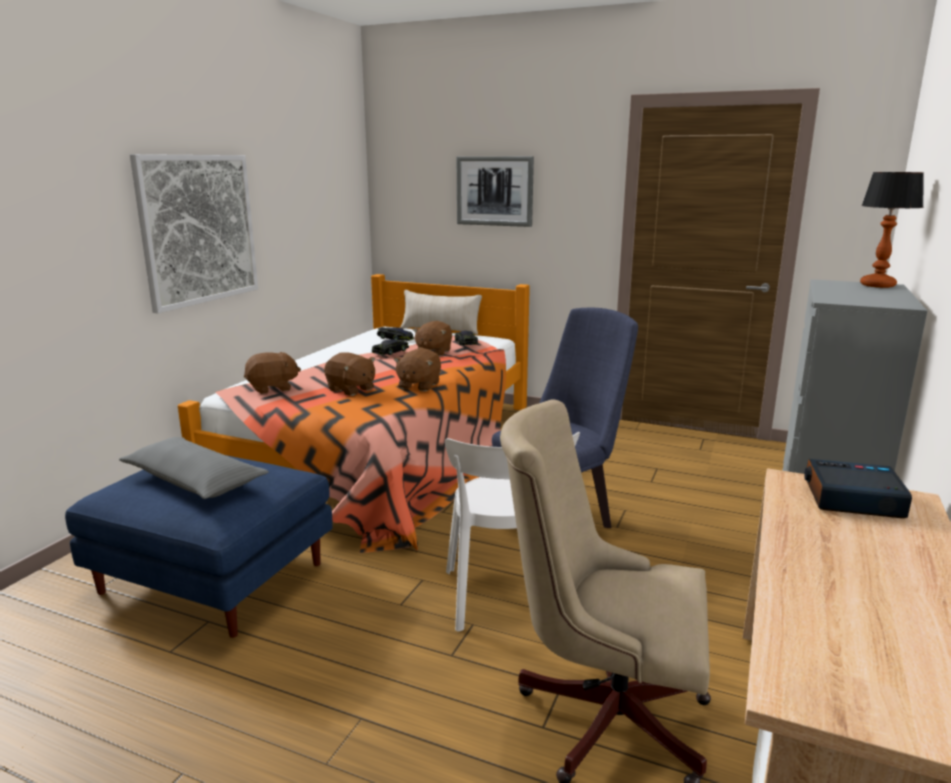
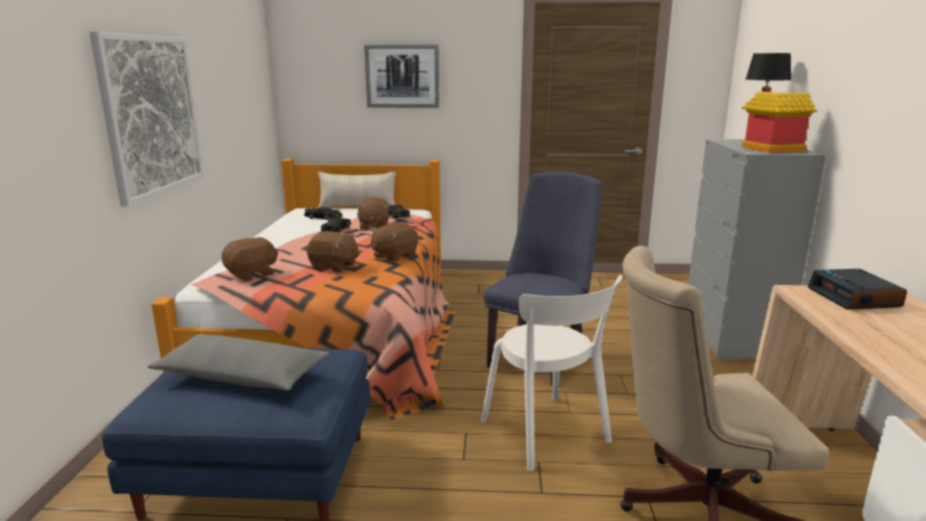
camera: 20 degrees left, 0 degrees up
(418, 385) = (394, 256): brown plush toy -> brown plush toy turned 45 degrees clockwise
(851, 498) = (854, 298): alarm clock -> alarm clock turned 90 degrees counterclockwise
(860, 298) = (769, 150): none -> toy house

